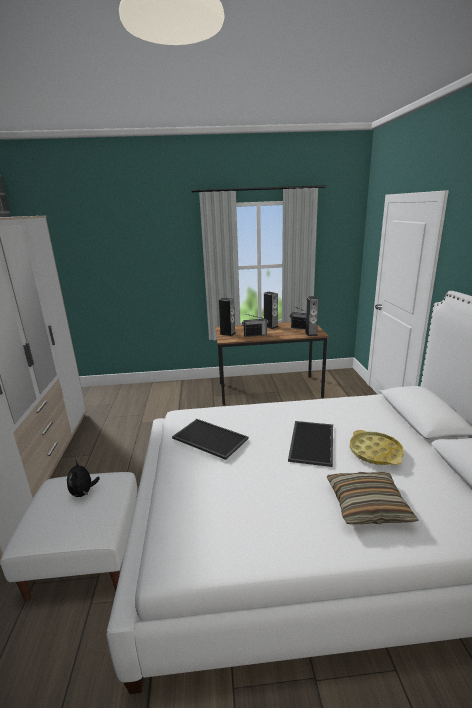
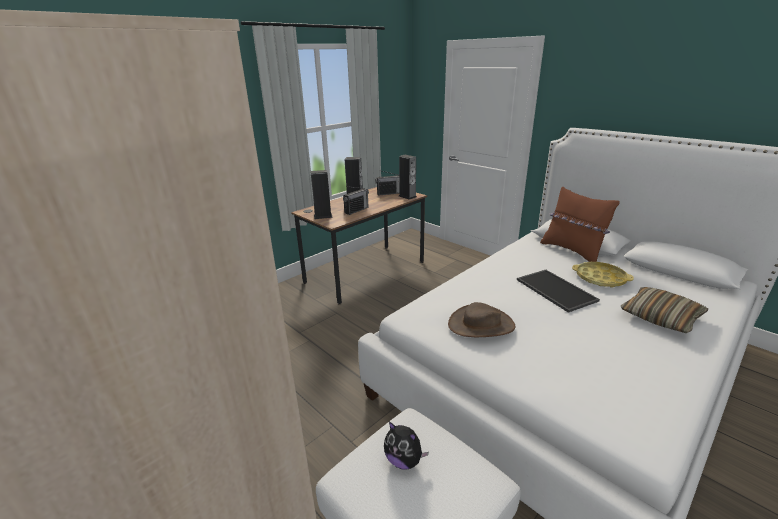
camera: 40 degrees left, 5 degrees up
(208, 438) = (481, 325): tray -> brown hat
(396, 421) = (572, 251): none -> brown pillow

